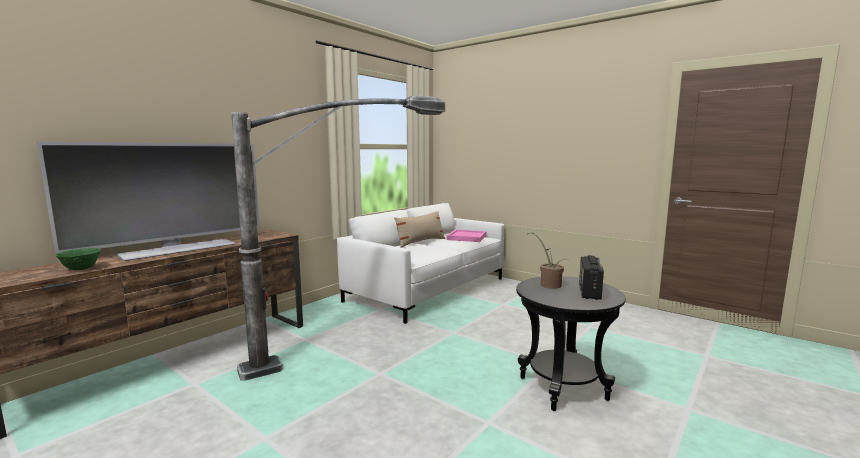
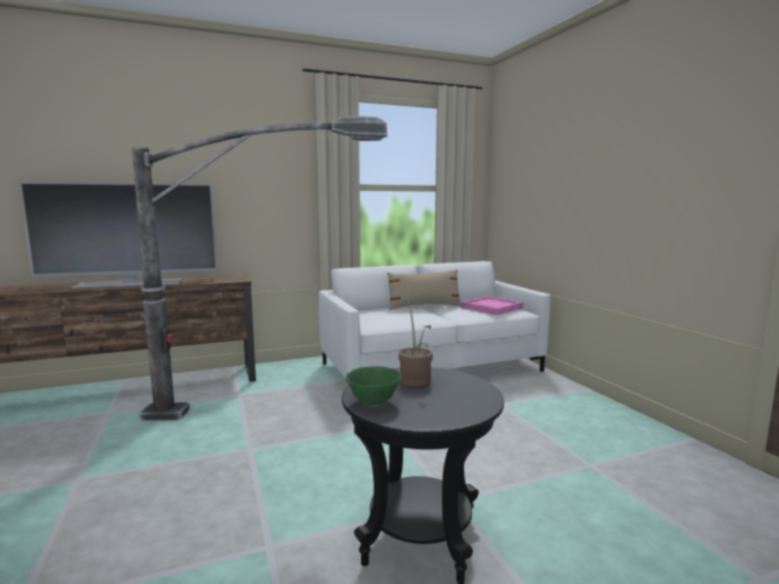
camera: 30 degrees right, 0 degrees up
(81, 269) = (34, 291): green bowl -> green bowl (374, 402)
(589, 292) = (445, 401): radio -> none

